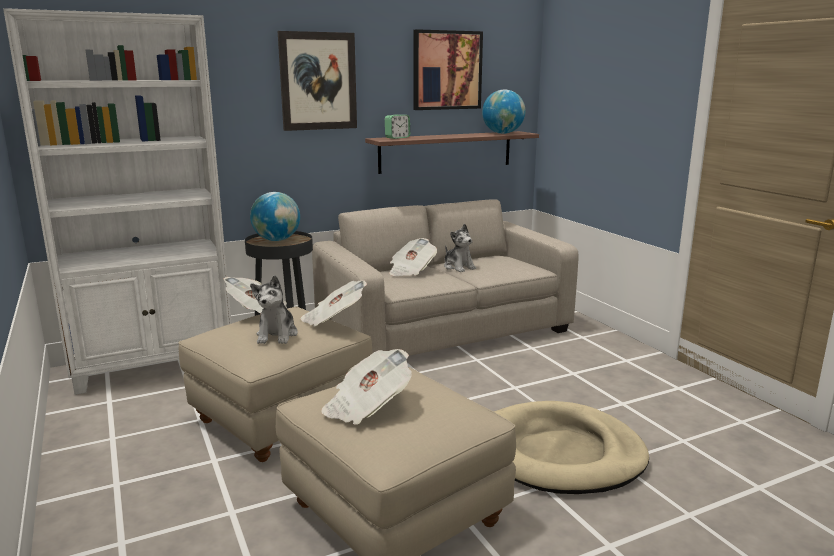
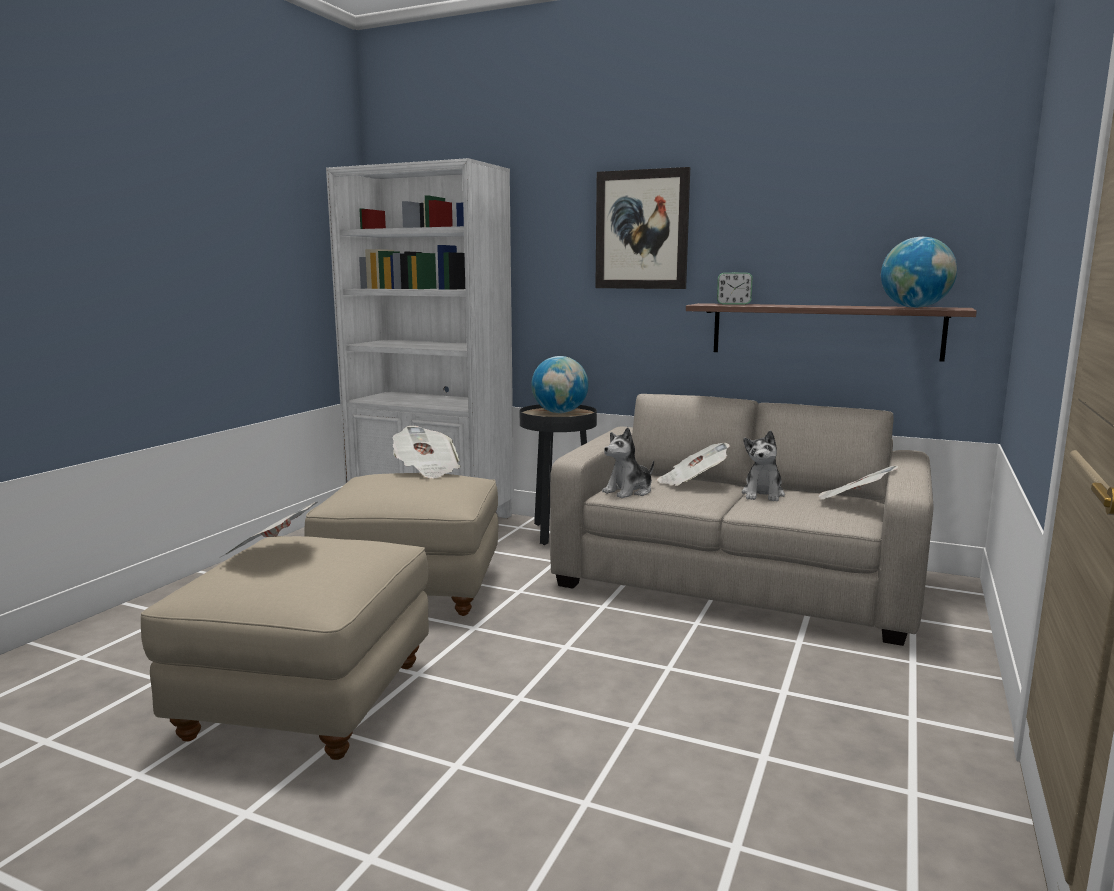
camera: 50 degrees right, 5 degrees down
(277, 335) = (388, 488): plush toy -> plush toy (629, 491)
(333, 319) = (457, 491): newspaper -> newspaper (852, 503)
(447, 70) = (832, 211): picture -> none
(560, 453) = (548, 752): beige dog bed -> none

